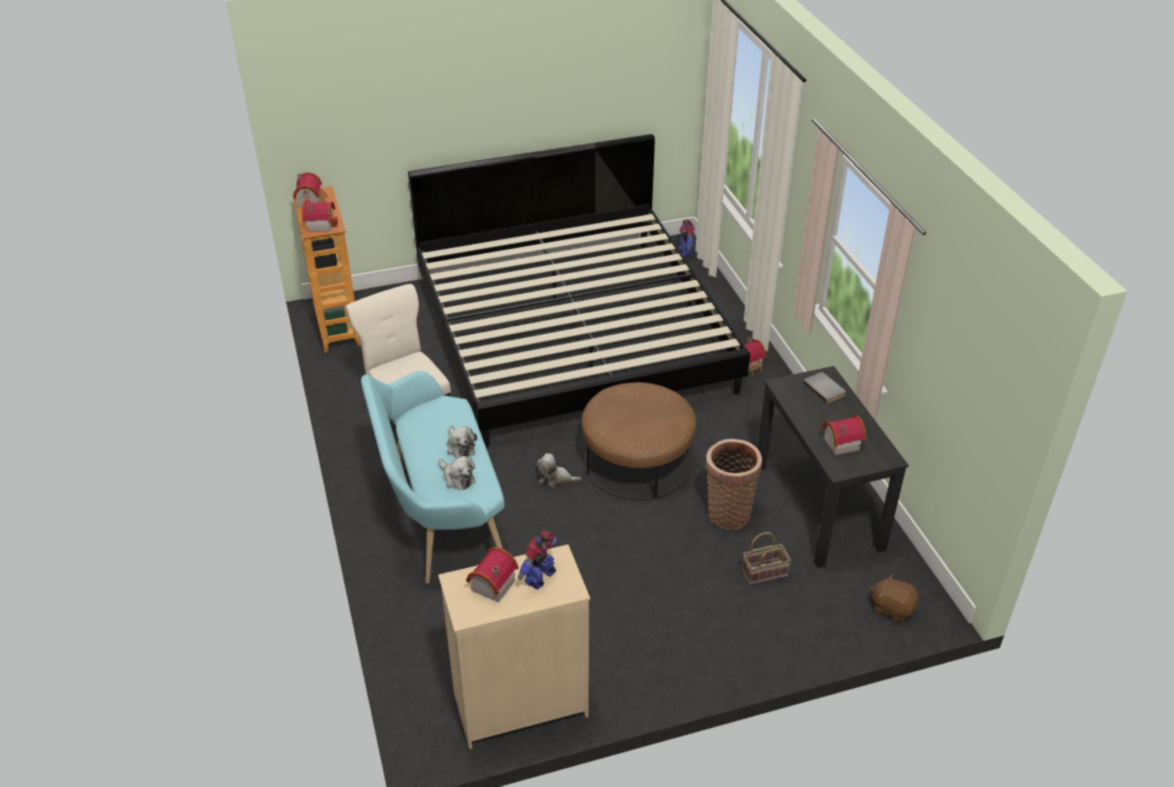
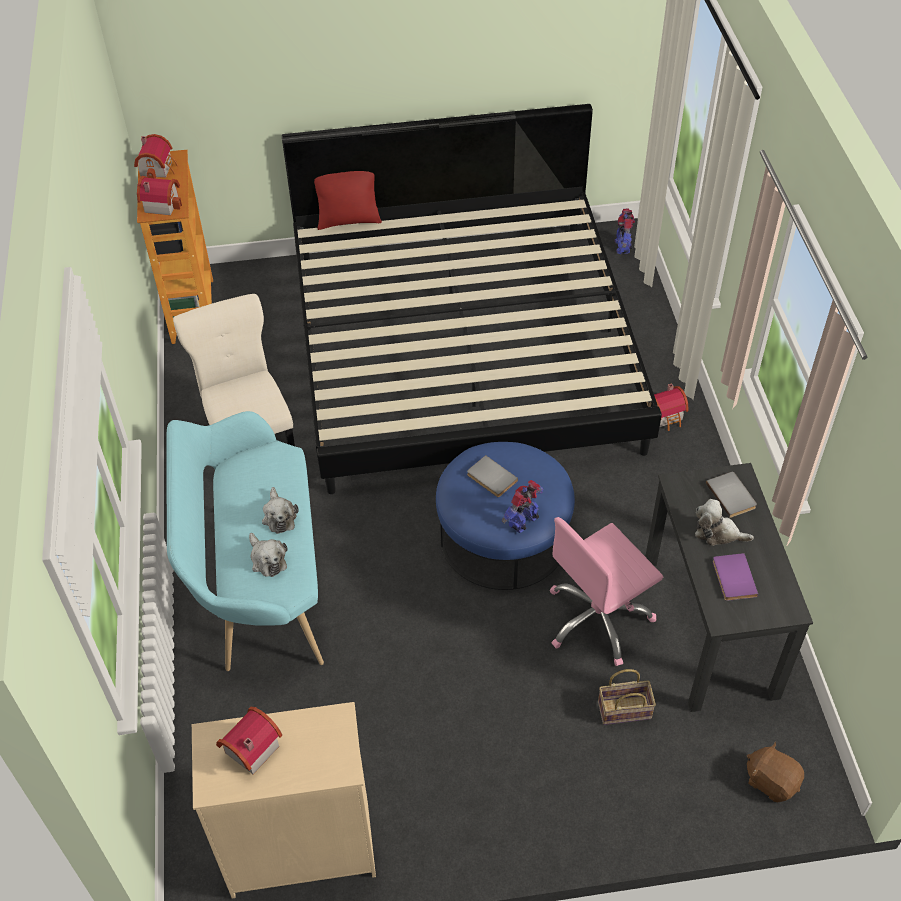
camera: 10 degrees right, 10 degrees up
(463, 243) = (349, 220): none -> red pillow
(541, 577) = (311, 746): toy robot -> toy robot (524, 521)
(556, 479) = (403, 548): plush toy -> plush toy (717, 533)
(626, 407) = (490, 478): none -> grey book
(637, 462) = (503, 536): brown ottoman -> blue ottoman
(728, 512) = (598, 619): basket -> pink office chair
(839, 443) = (732, 578): toy house -> purple book

